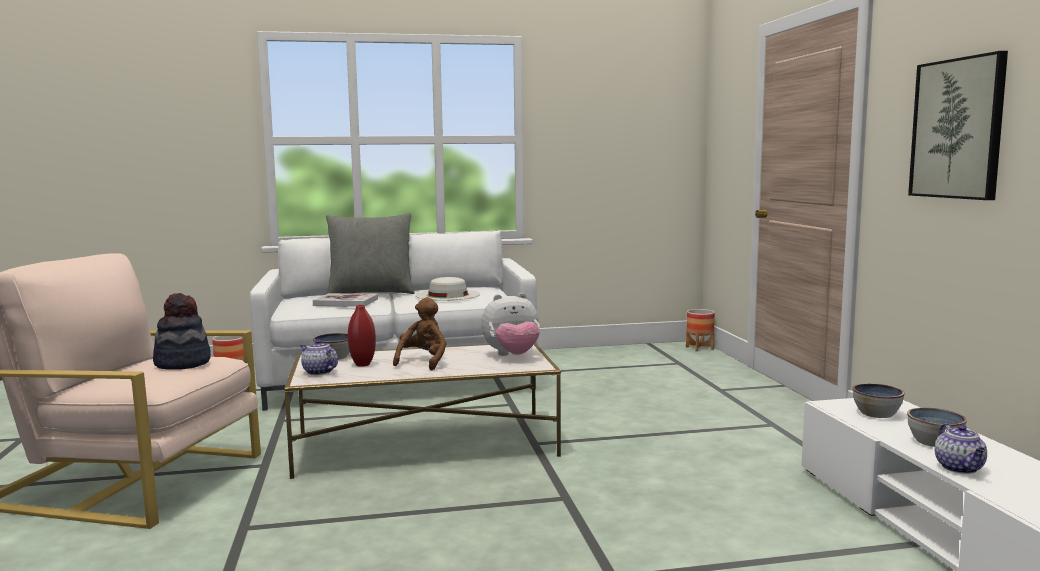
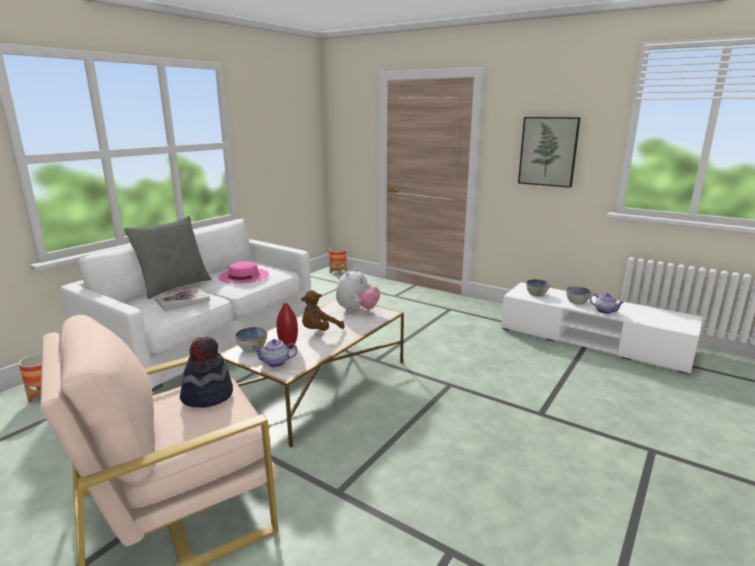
camera: 45 degrees left, 10 degrees up
(423, 362) = (319, 331): brown plush toy -> brown plush toy turned 105 degrees counterclockwise
(448, 295) = (243, 275): white hat -> pink hat

